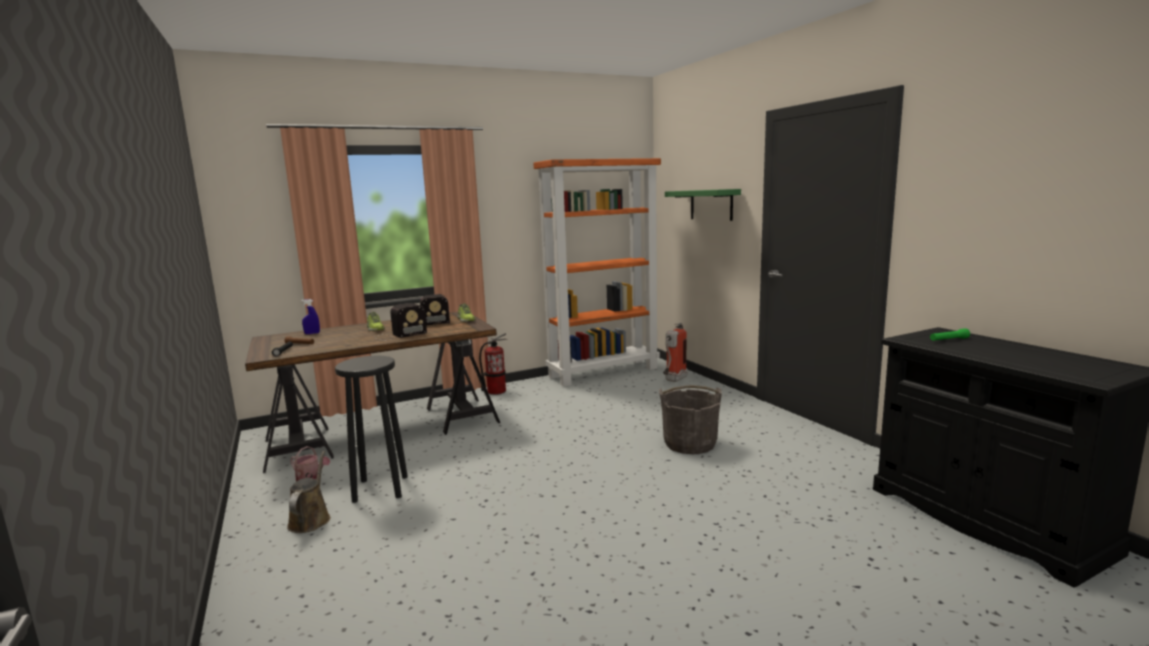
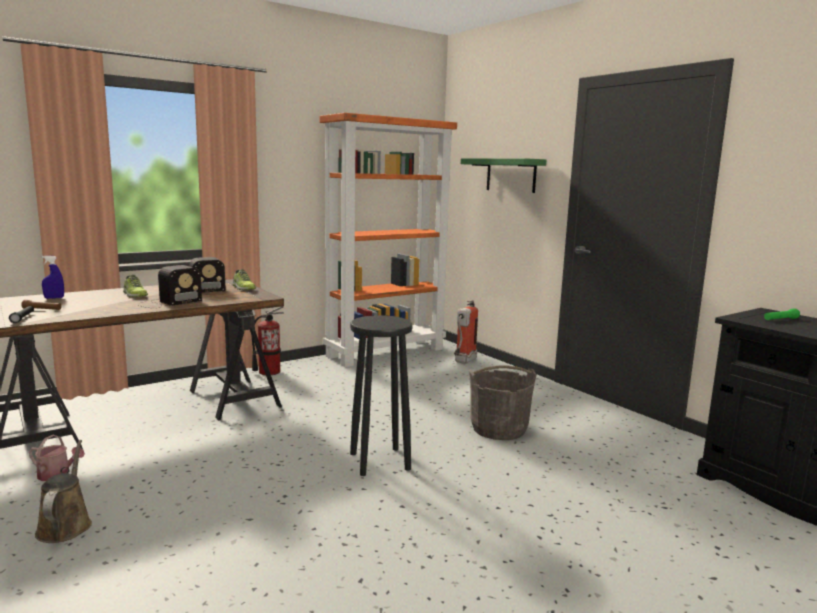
camera: 10 degrees left, 0 degrees up
(379, 489) = (149, 485): black stool -> black stool (379, 461)

